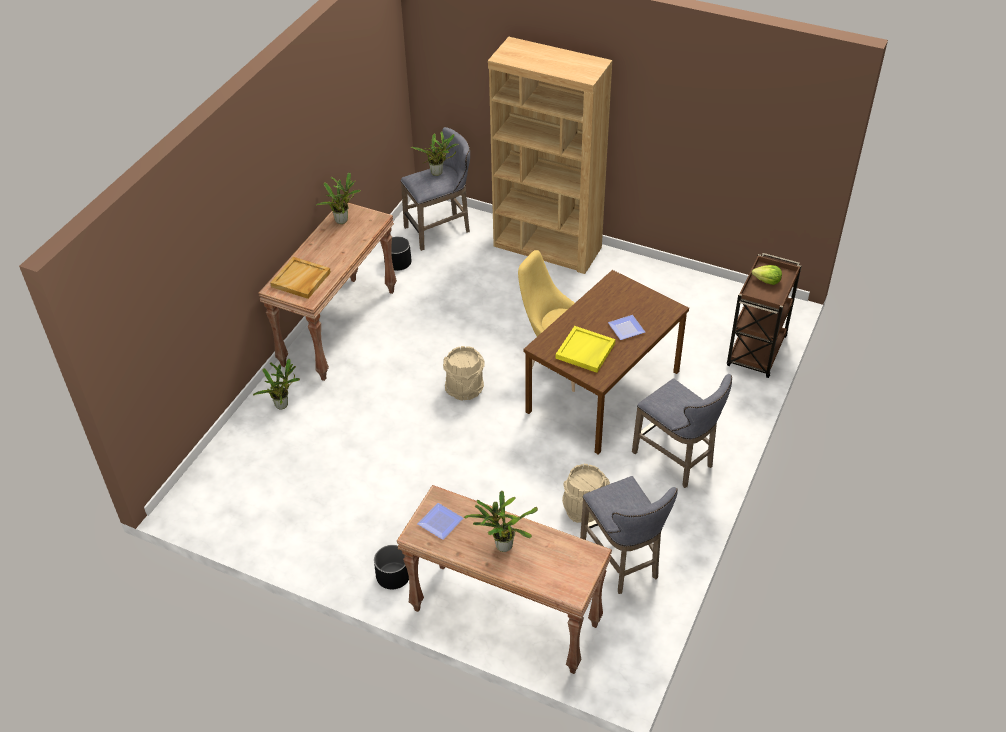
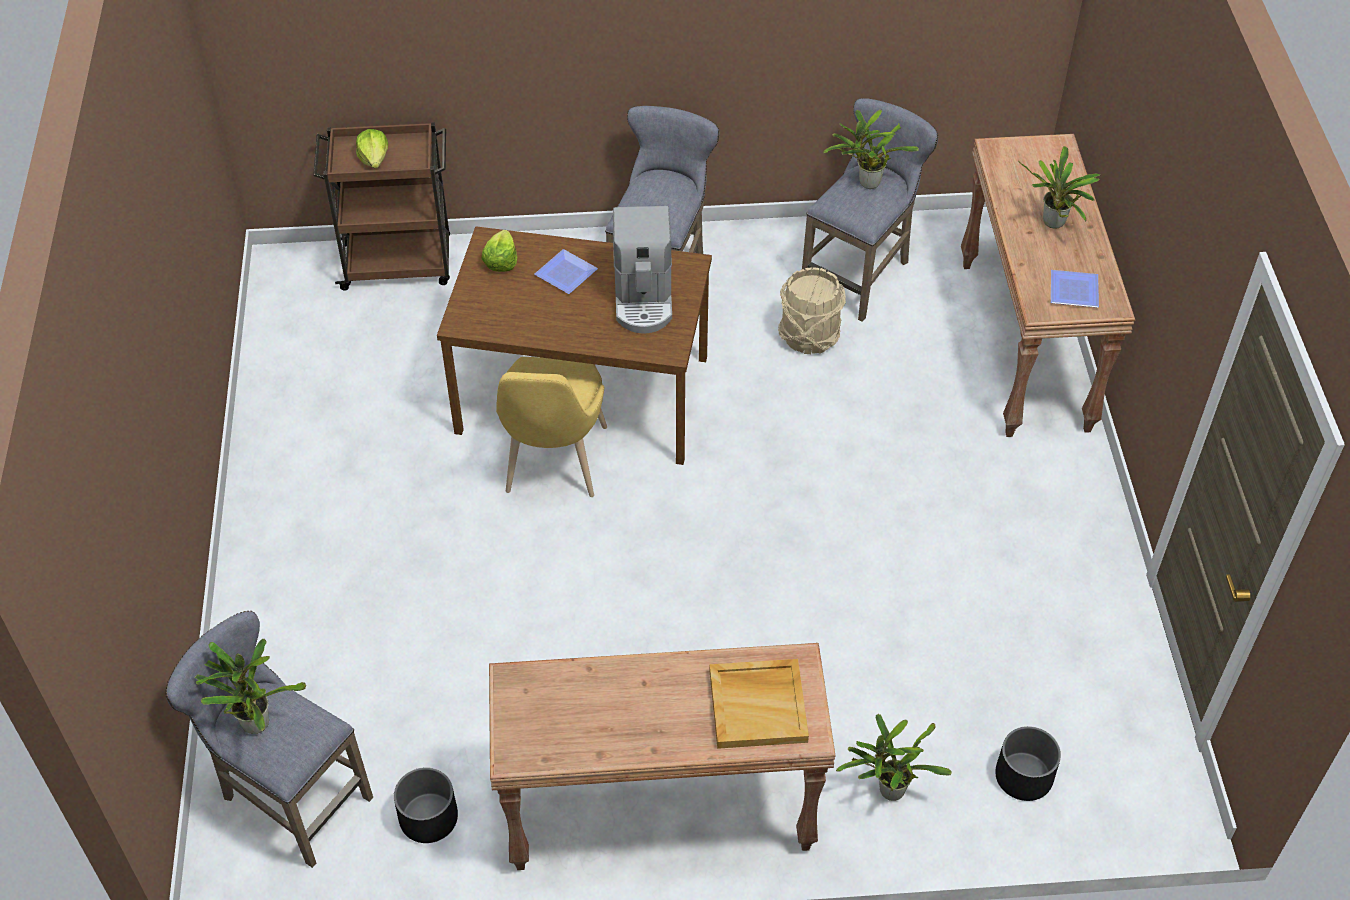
camera: 120 degrees left, 5 degrees up
(343, 220) = (550, 736): potted plant -> potted plant (866, 183)
(393, 576) = (1064, 477): black planter -> black planter (1024, 777)
(465, 389) = (686, 557): beige bucket -> none
(547, 247) = (267, 600): brown bookcase -> none
(585, 351) = (643, 298): yellow tray -> coffee machine
(653, 308) = (501, 261): none -> lettuce

